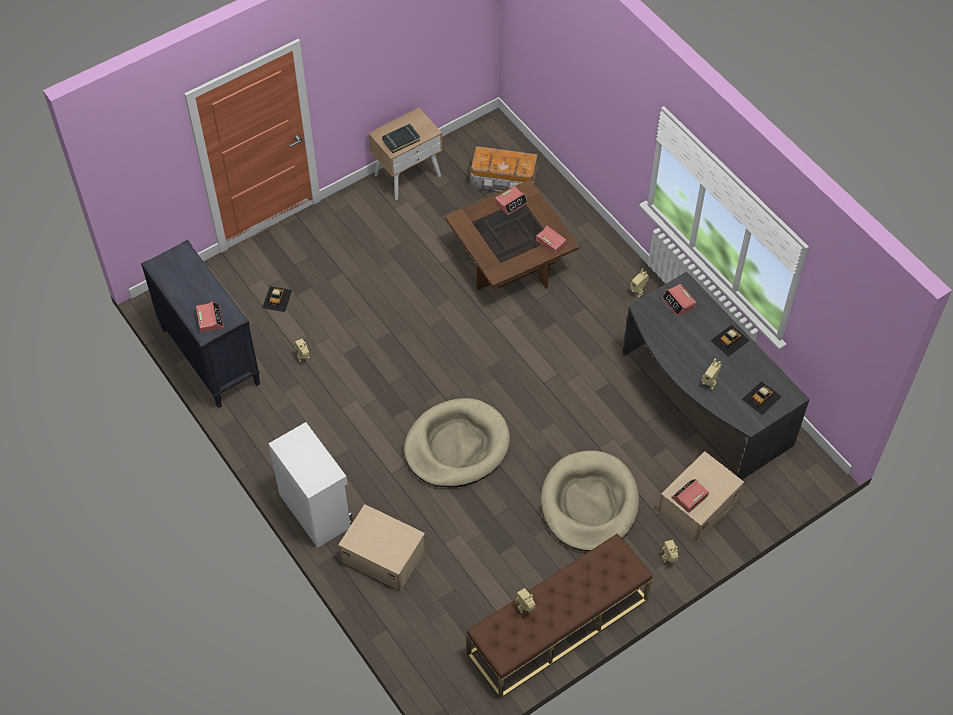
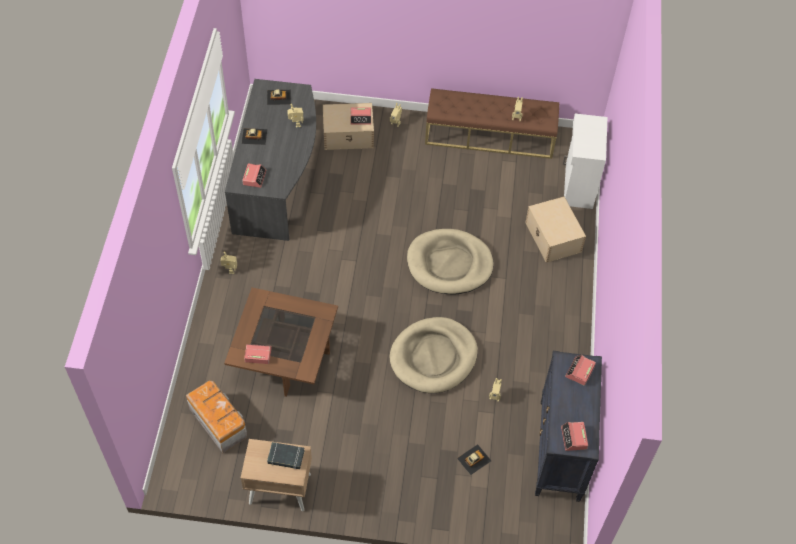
camera: 140 degrees left, 0 degrees up
(315, 510) = (572, 291): white cabinet -> white cabinet (578, 186)
(552, 241) = (265, 304): alarm clock -> alarm clock (574, 438)
(589, 503) = (406, 178): beige dog bed -> beige dog bed (433, 357)

